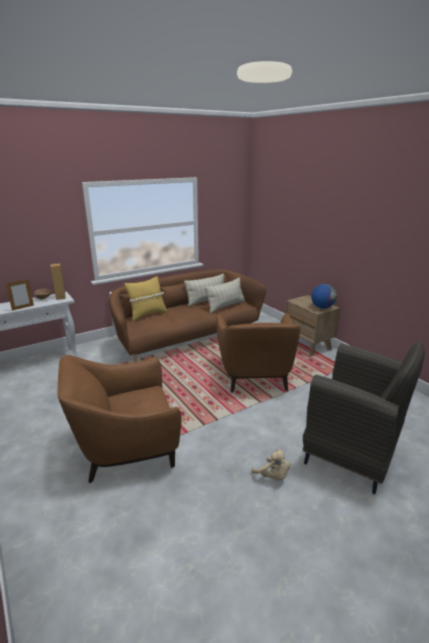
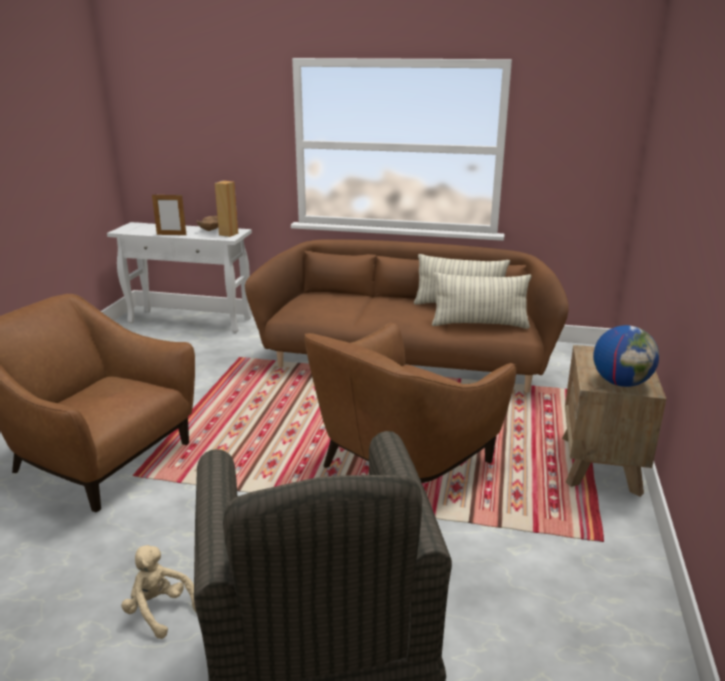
camera: 45 degrees right, 0 degrees up
(147, 315) = (336, 296): yellow pillow -> none
(272, 476) = (159, 611): beige plush toy -> beige plush toy turned 120 degrees clockwise

